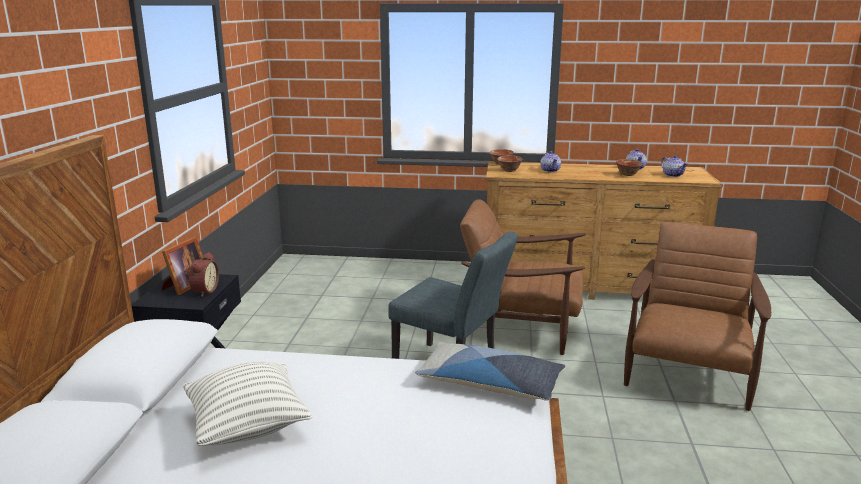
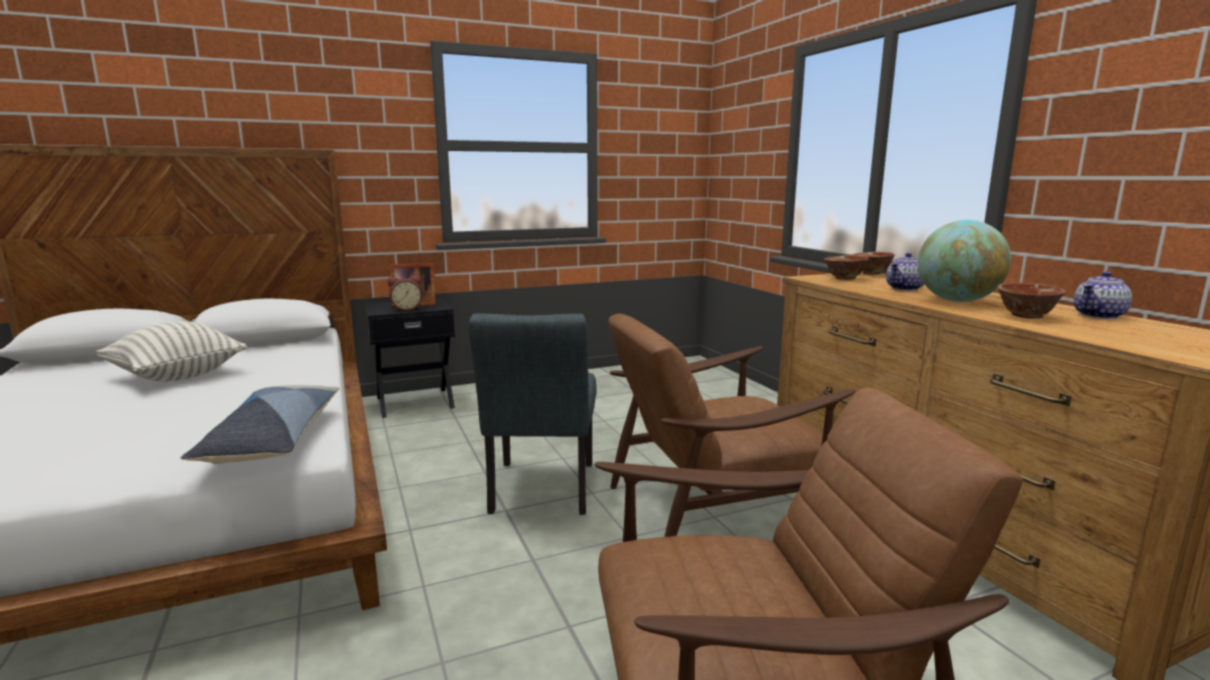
camera: 60 degrees right, 5 degrees down
(521, 326) = (714, 508): brown armchair -> brown armchair turned 90 degrees counterclockwise
(588, 173) = (957, 301): none -> globe
(673, 175) = (1143, 337): teapot -> none

